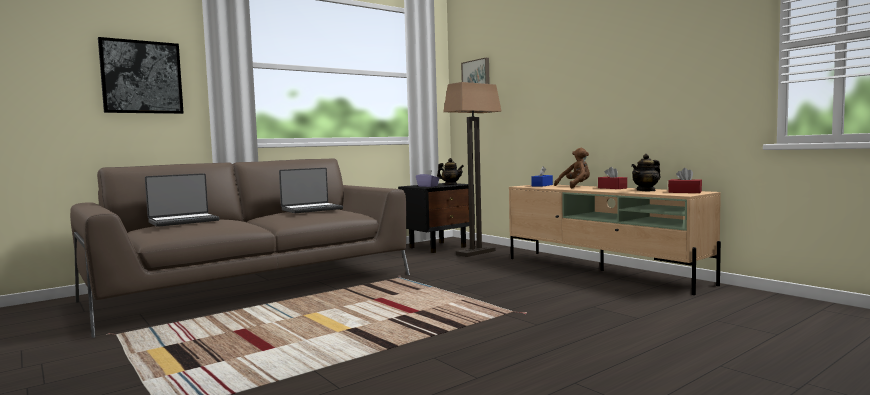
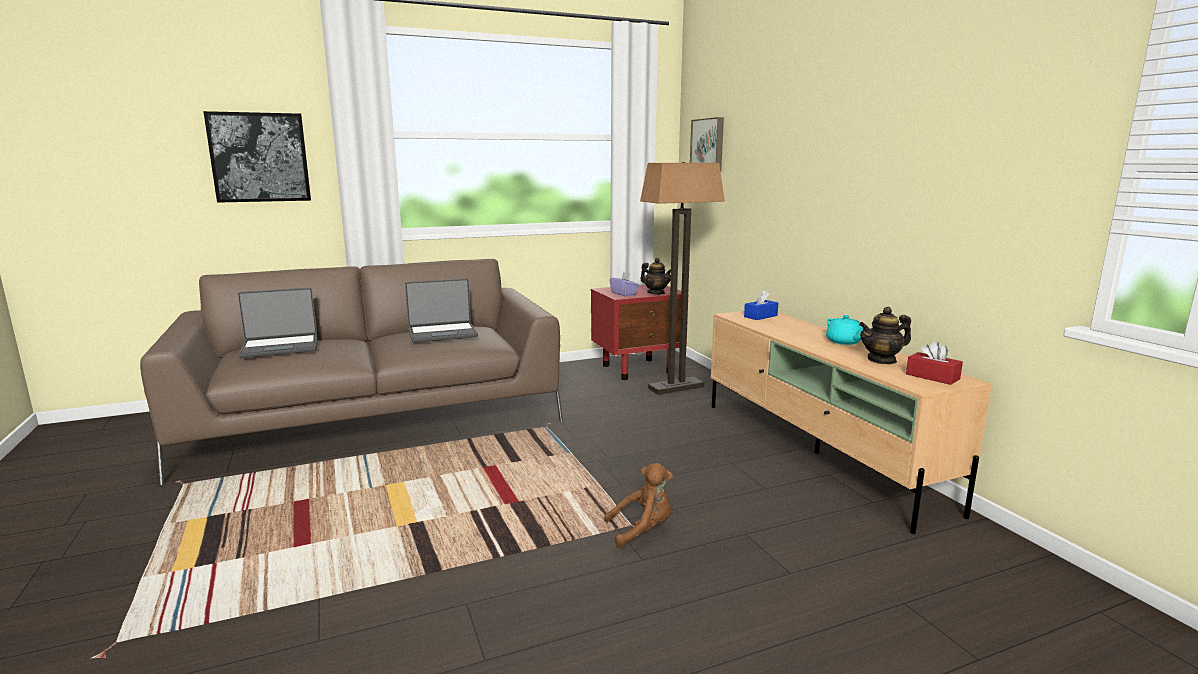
camera: 15 degrees right, 10 degrees up
(438, 247) = (638, 369): black nightstand -> red nightstand
(575, 186) = (799, 328): brown plush toy -> brown plush toy (642, 530)
(612, 188) = (844, 342): red tissue box -> turquoise teapot

